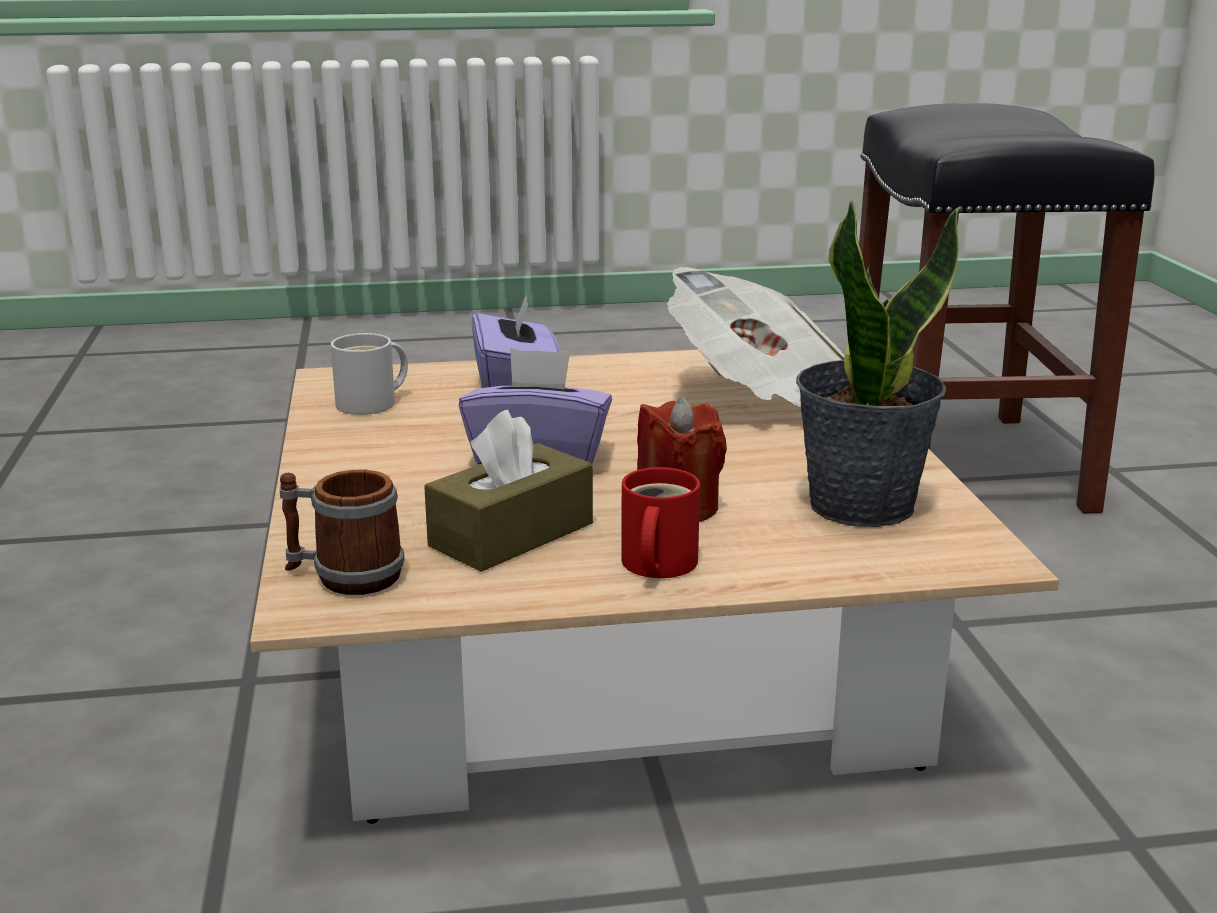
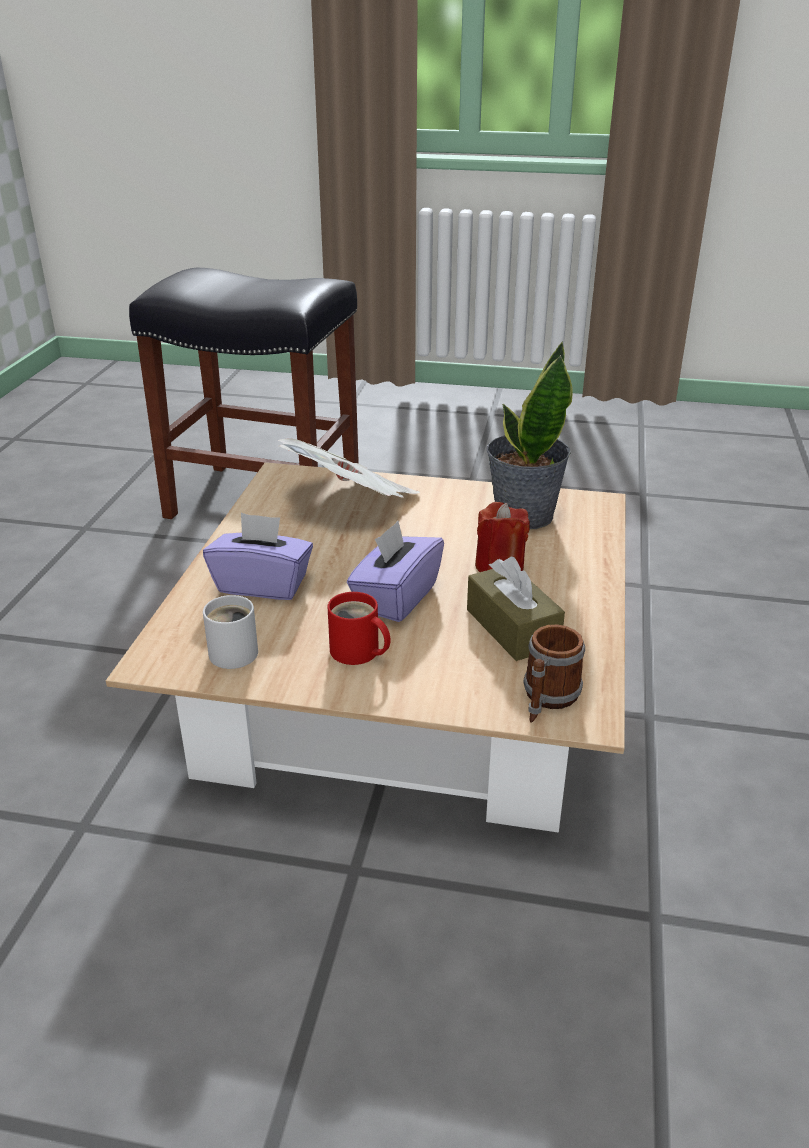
camera: 70 degrees left, 10 degrees up
(655, 564) = (572, 589): red mug -> red mug (357, 653)

